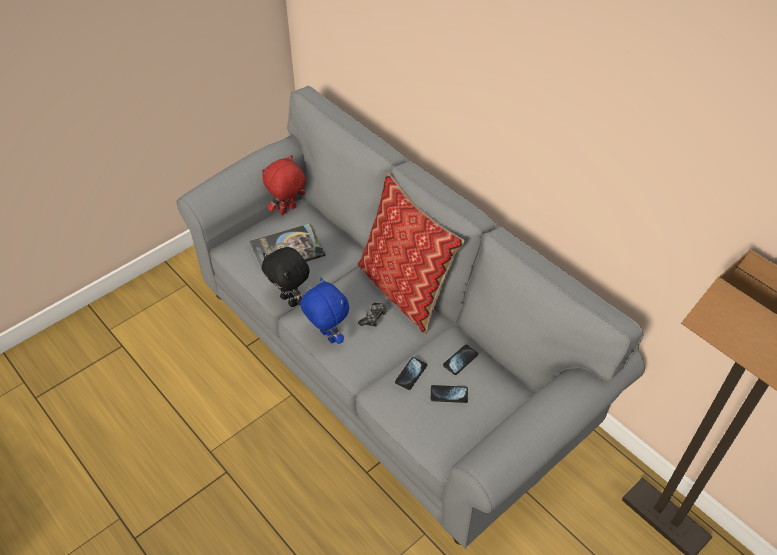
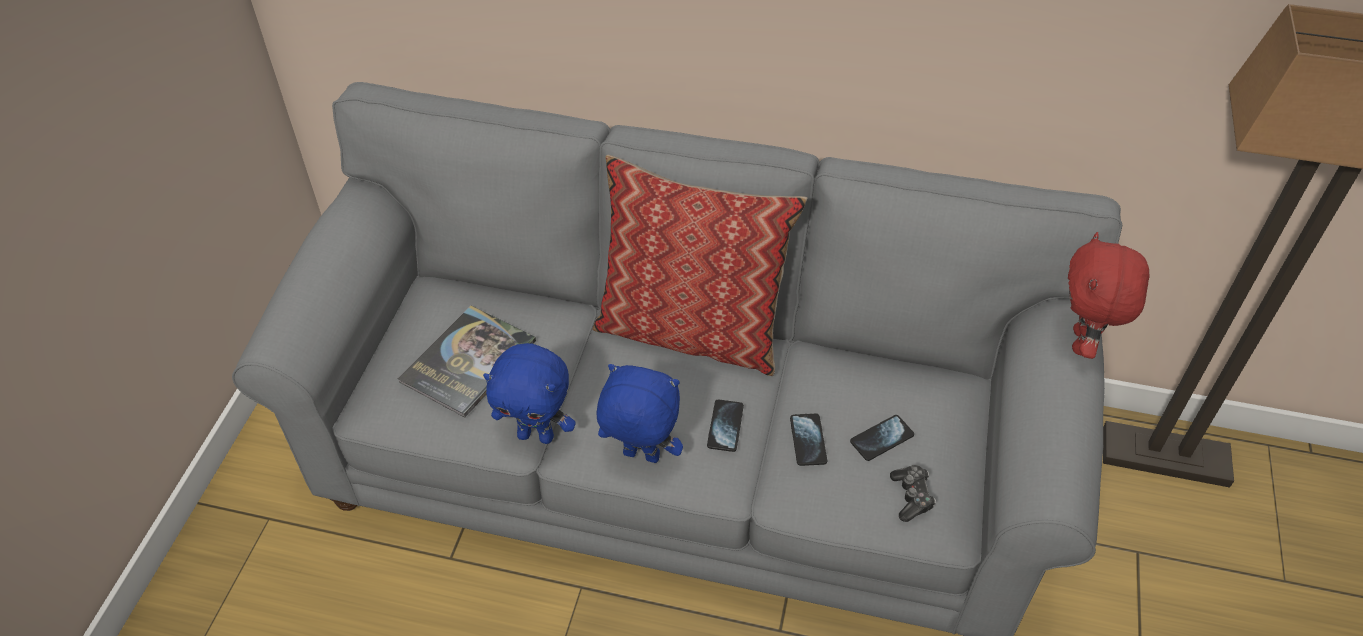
camera: 35 degrees left, 0 degrees up
(288, 211) = (415, 304): red plush toy -> red plush toy (1083, 343)
(290, 300) = (537, 435): black plush toy -> blue plush toy
(373, 318) = (683, 393): game controller -> game controller (911, 497)
(460, 360) = (854, 384): phone -> phone (725, 426)

